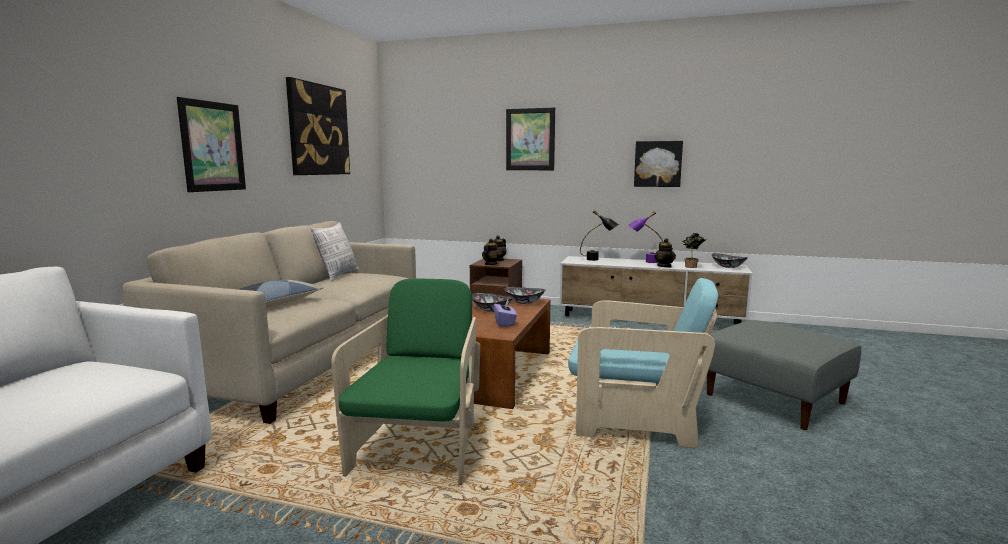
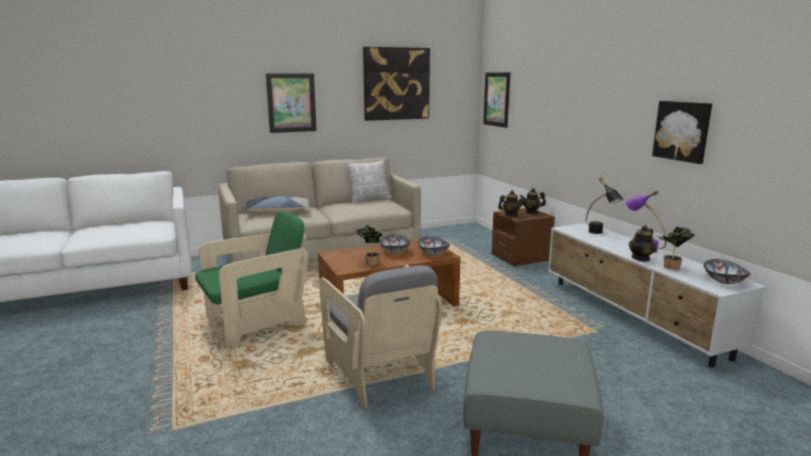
camera: 50 degrees right, 5 degrees up
(505, 323) = (370, 263): purple tissue box -> potted plant
(530, 139) = (573, 92): picture -> picture (497, 99)
(635, 420) = (380, 373): turquoise armchair -> grey armchair

